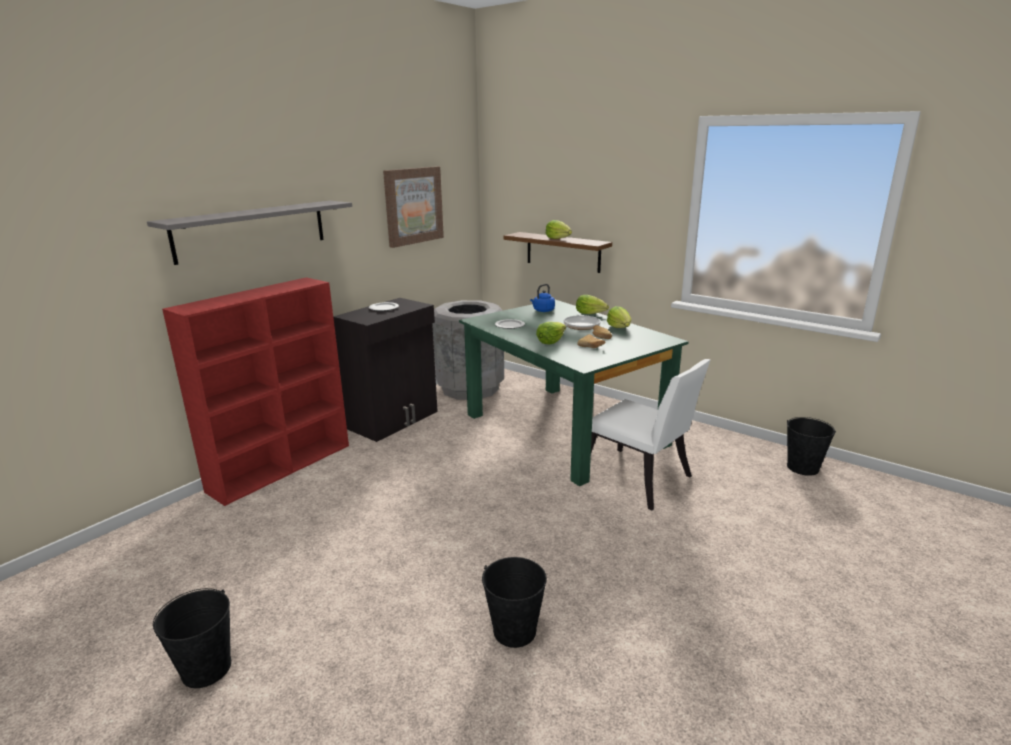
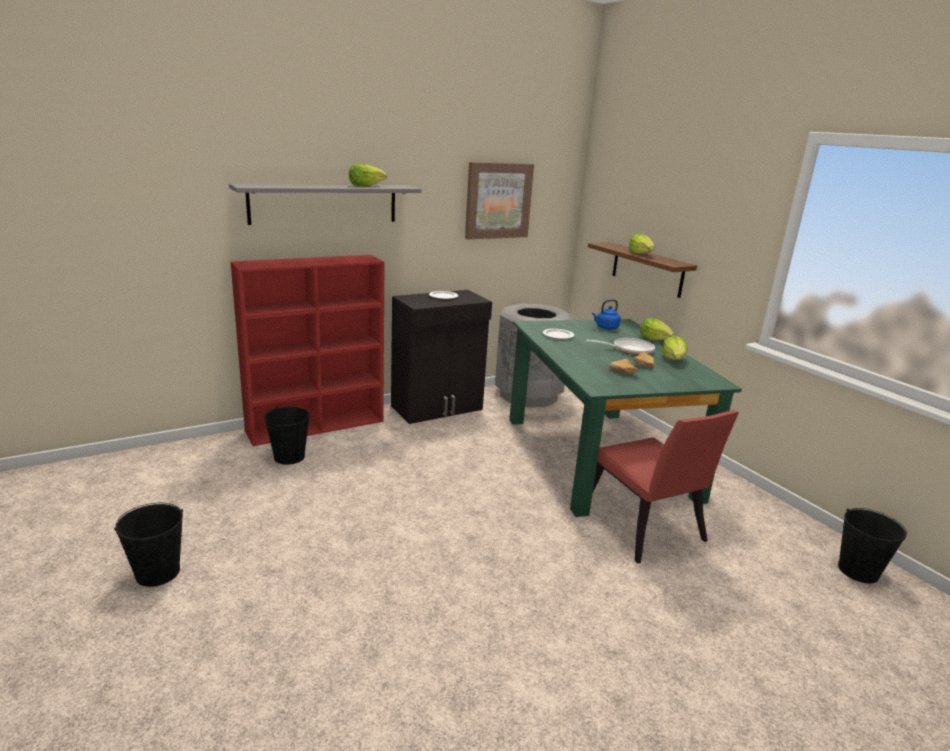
camera: 20 degrees right, 0 degrees up
(514, 630) = (420, 631): black bucket -> black bucket (289, 457)
(550, 341) = (585, 358): lettuce -> lettuce (366, 186)
(639, 481) = (644, 530): white chair -> red chair

